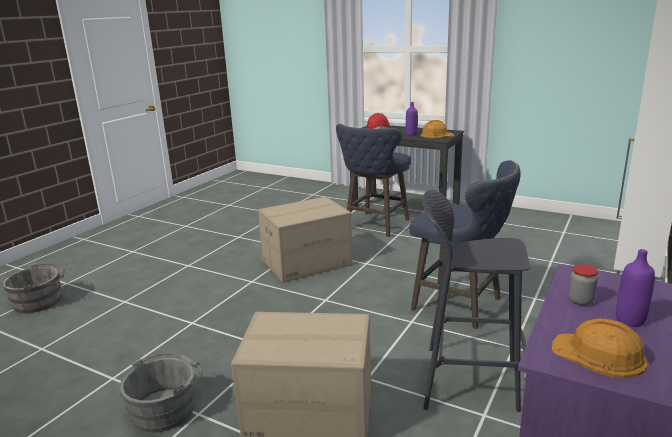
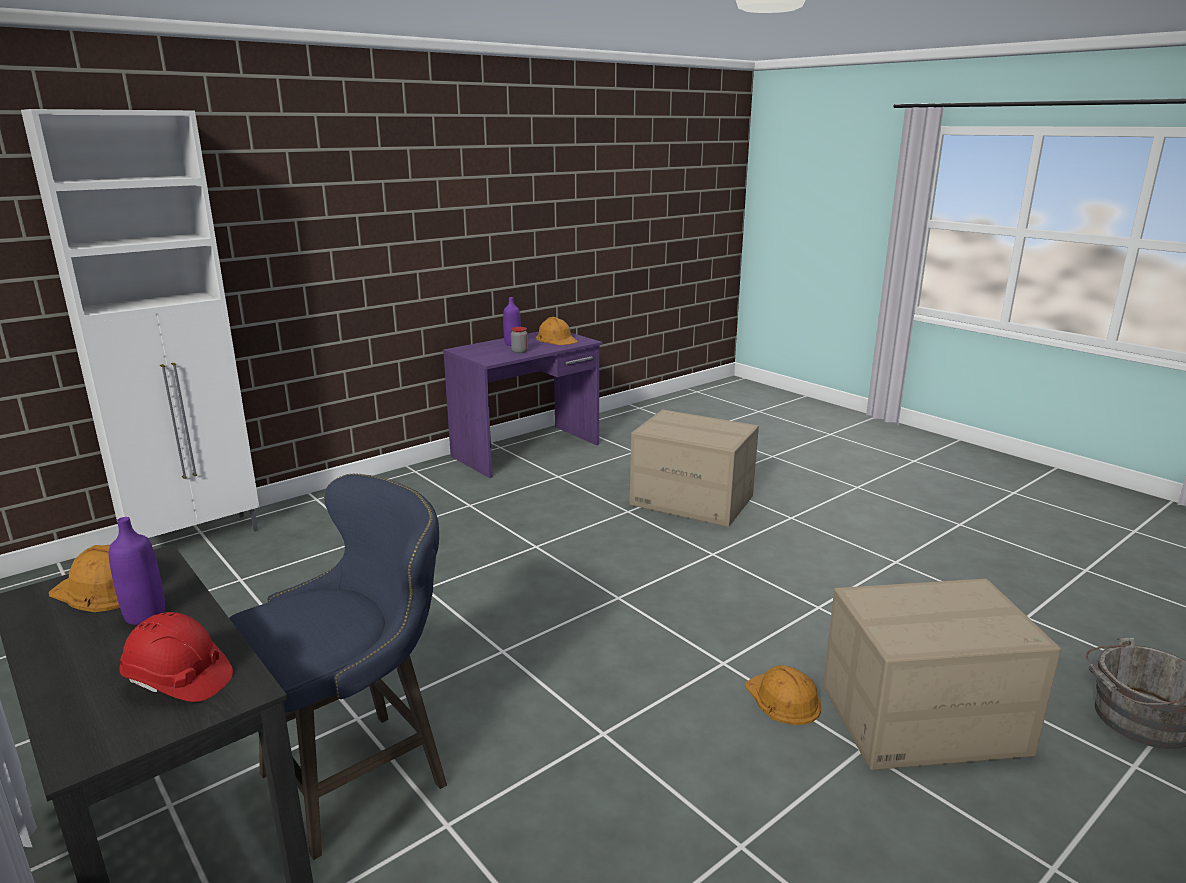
camera: 160 degrees left, 0 degrees up
(166, 408) = (822, 526): grey bucket -> none
(221, 274) = (783, 699): none -> orange hard hat
(306, 262) = (606, 684): cardboard box -> cardboard box (923, 721)
(460, 305) = (458, 550): blue stool -> none
(467, 381) = (544, 493): grey stool -> none

